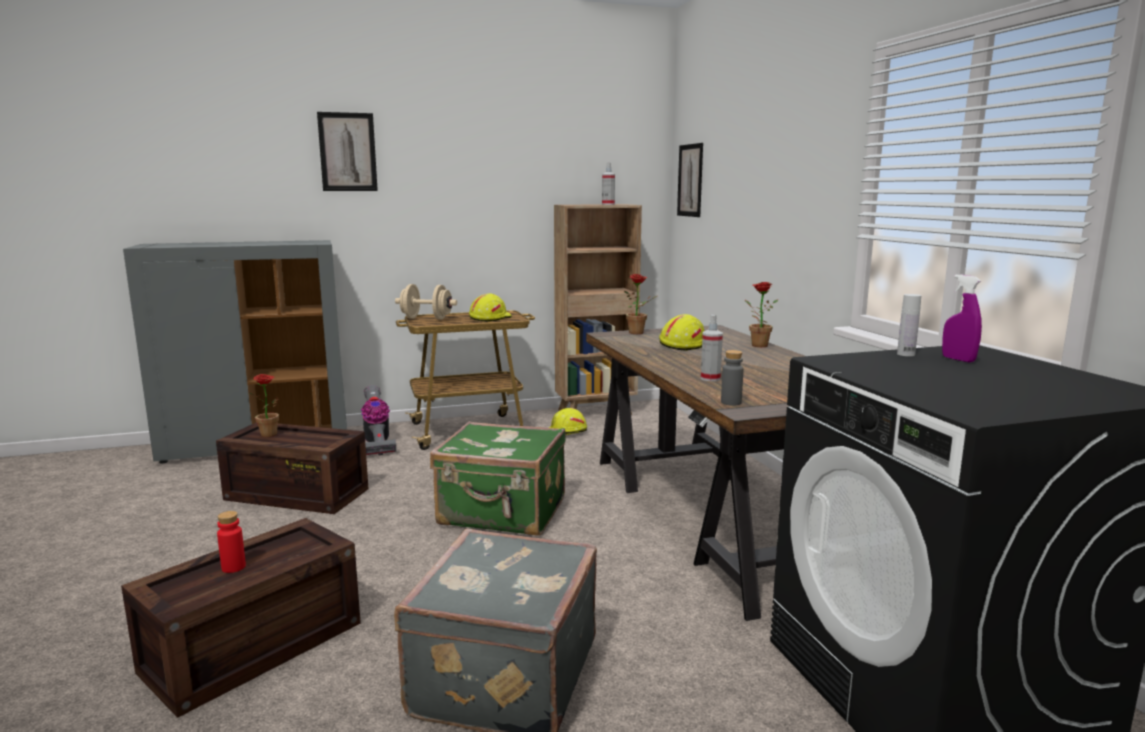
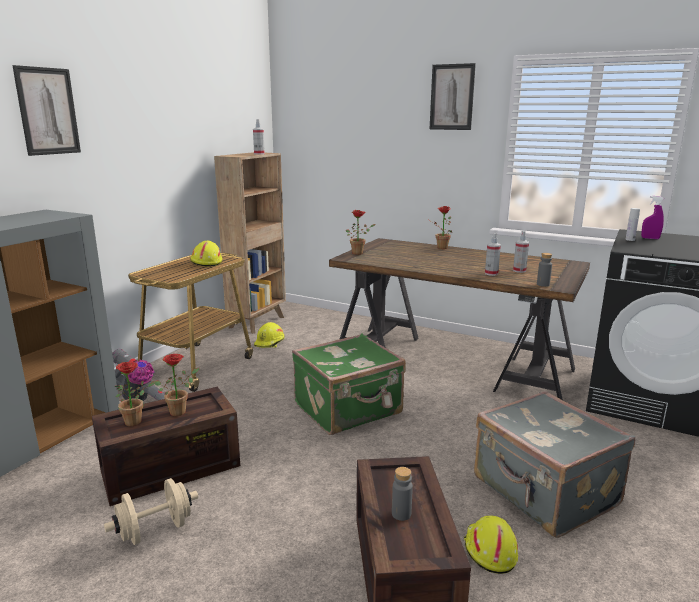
camera: 45 degrees left, 5 degrees up
(233, 567) = (401, 514): red bottle -> grey bottle
(307, 438) = (180, 410): none -> potted plant
(426, 318) = (159, 273): beige dumbbell -> beige dumbbell (155, 530)
(683, 345) = (410, 256): yellow hard hat -> yellow hard hat (489, 550)
(690, 180) = (304, 132): picture -> picture (452, 97)
(763, 384) = (519, 270): none -> spray bottle

